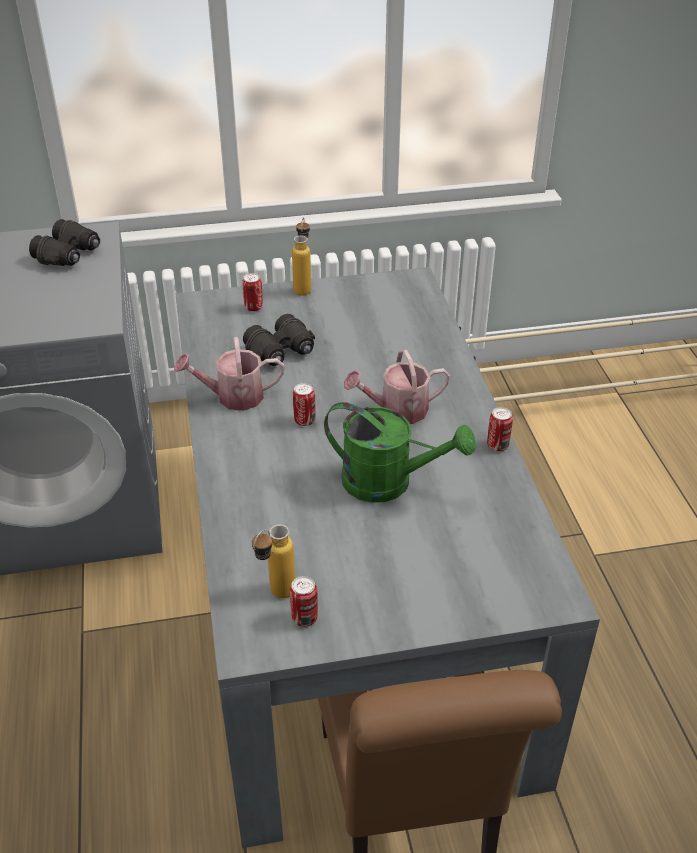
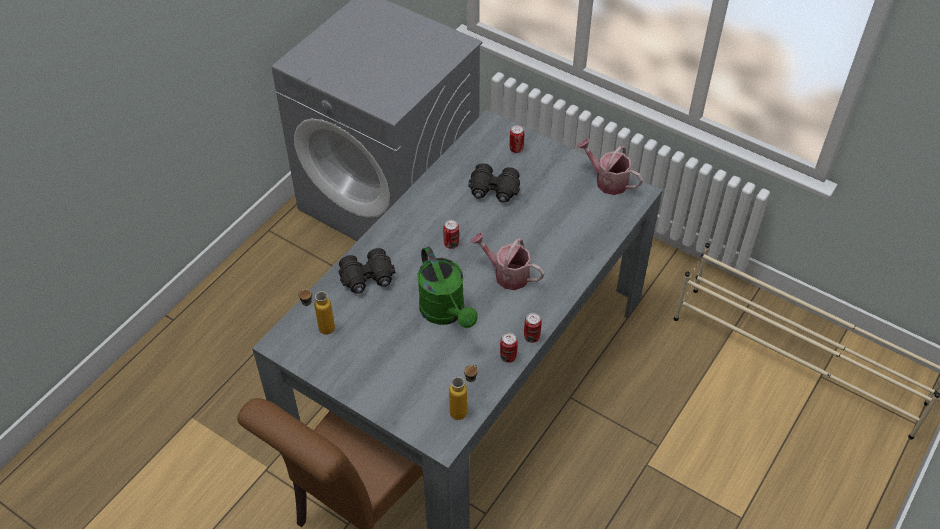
camera: 45 degrees right, 10 degrees up
(69, 255) = (428, 51): black binoculars -> black binoculars (368, 279)
(233, 397) = (434, 202): watering can -> watering can (607, 181)
(303, 287) = (563, 153): bottle -> bottle (464, 409)
(304, 618) = (318, 350): can -> can (508, 356)

